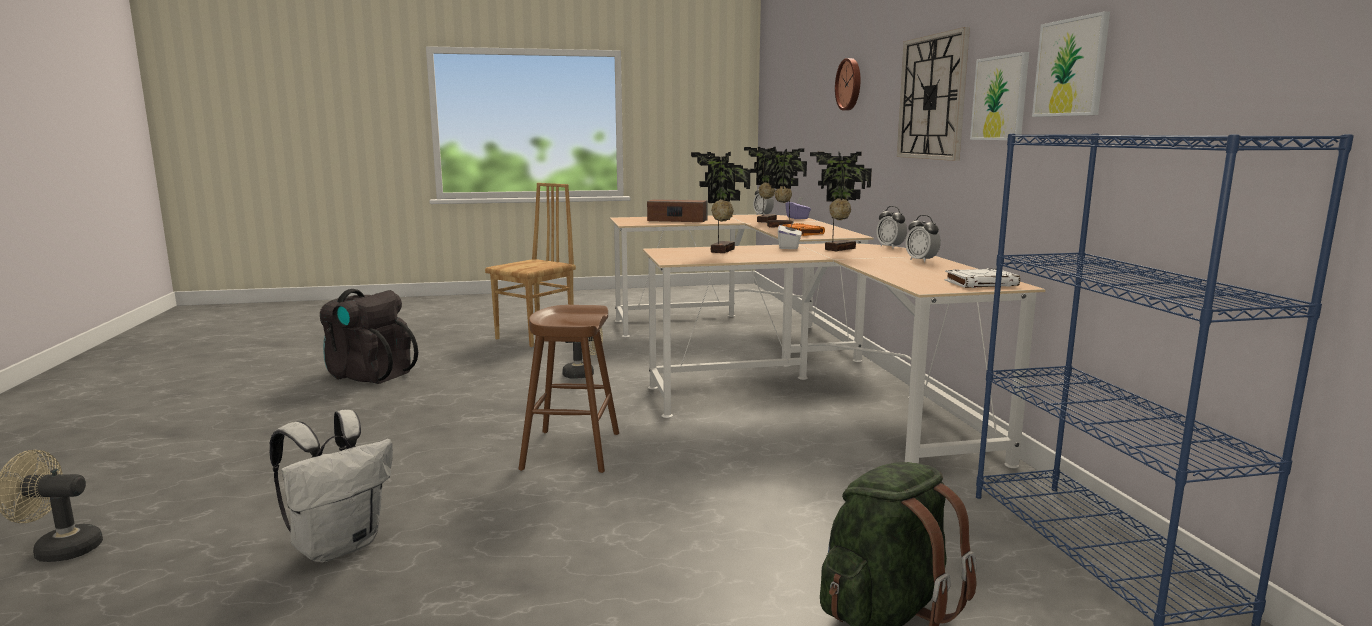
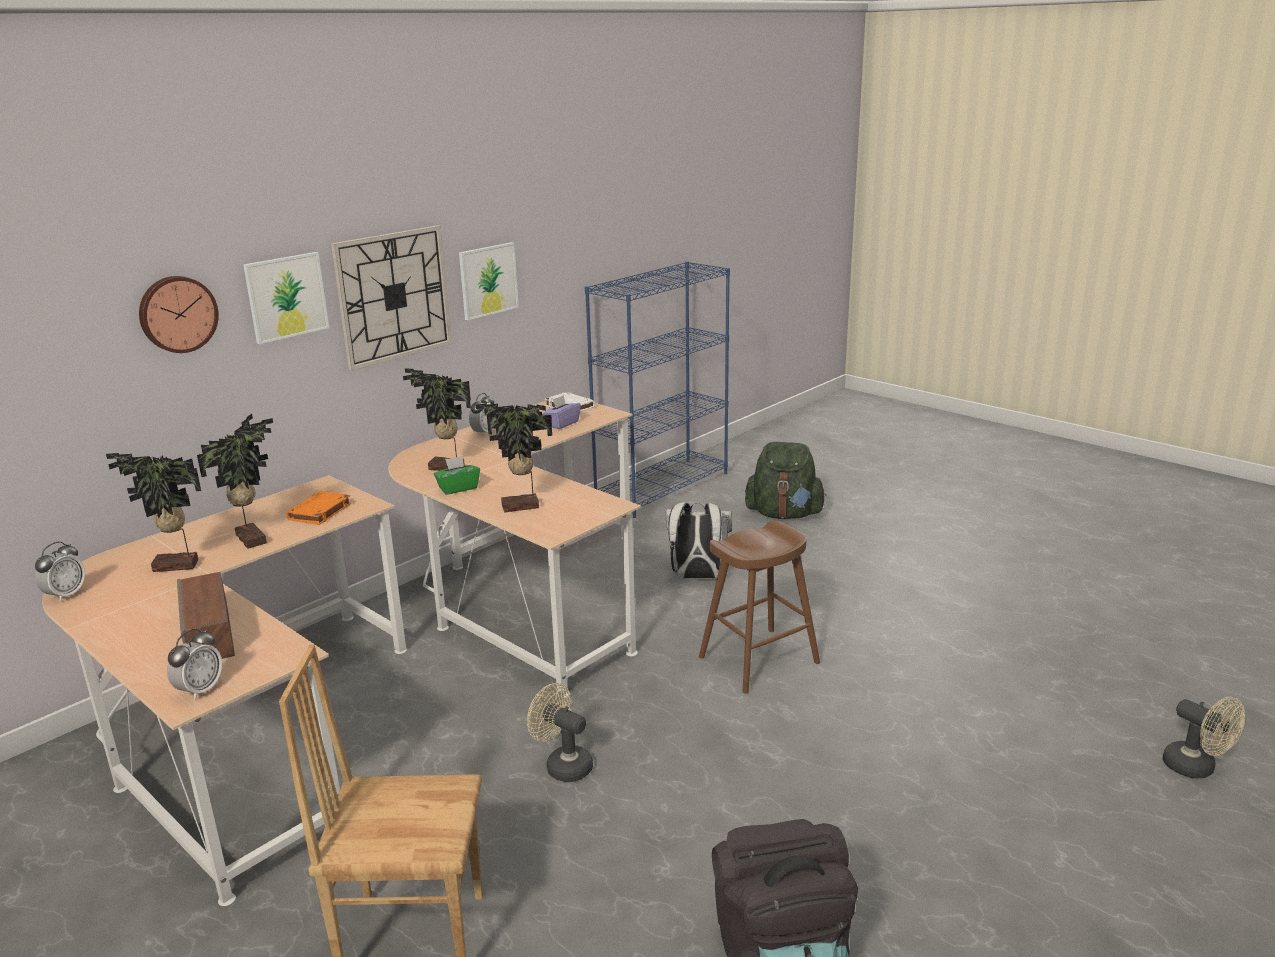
camera: 125 degrees left, 10 degrees up
(338, 545) = (991, 665): white backpack -> white backpack (697, 577)
(789, 247) = (458, 488): white tissue box -> green tissue box
(797, 218) = (110, 558): purple tissue box -> purple tissue box (562, 424)
(890, 247) = (407, 455): alarm clock -> alarm clock (200, 690)
(1071, 67) = (549, 249): picture -> picture (286, 297)

